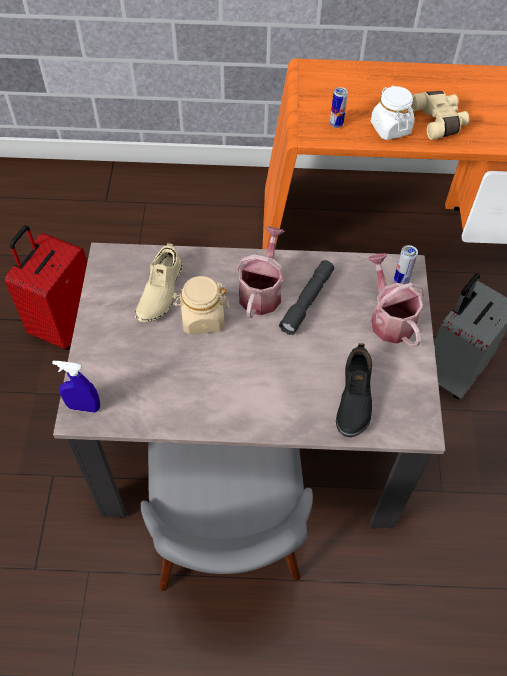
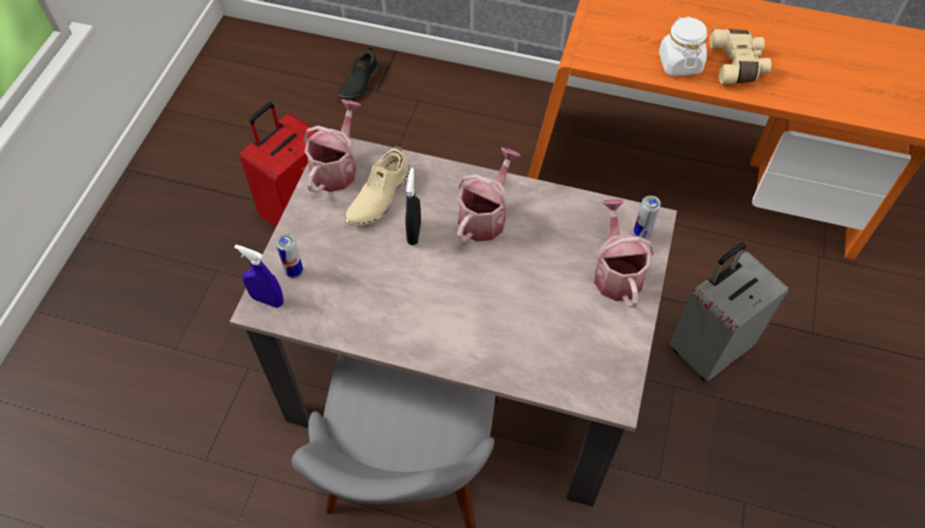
camera: 15 degrees right, 0 degrees up
(113, 273) = (336, 168): none -> watering can
(202, 318) = (414, 232): beige jar -> black spray bottle
(307, 301) = (531, 236): grey flashlight -> none
(336, 124) = (620, 49): can -> can (294, 271)
(353, 398) = (551, 350): black shoe -> black shoe (358, 82)

